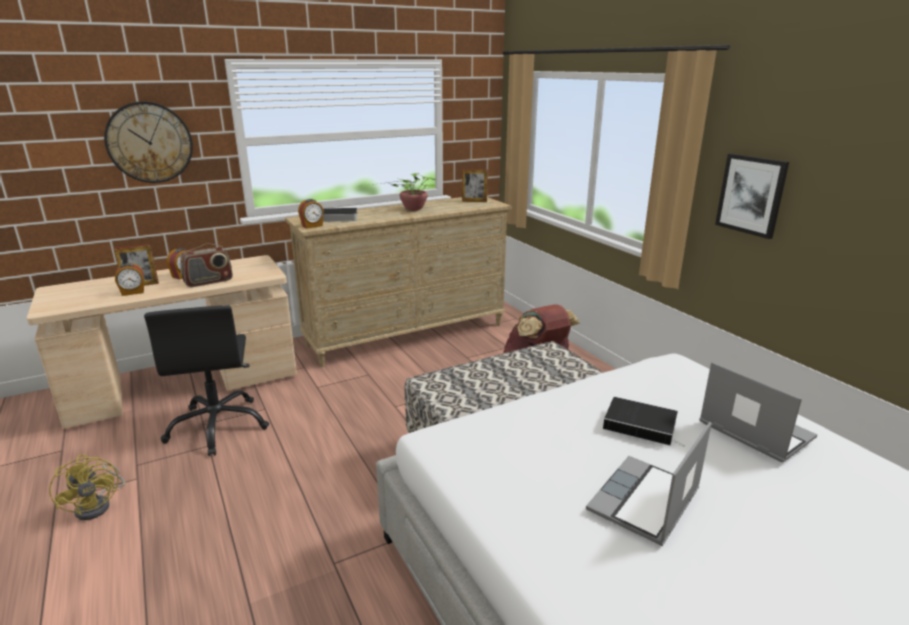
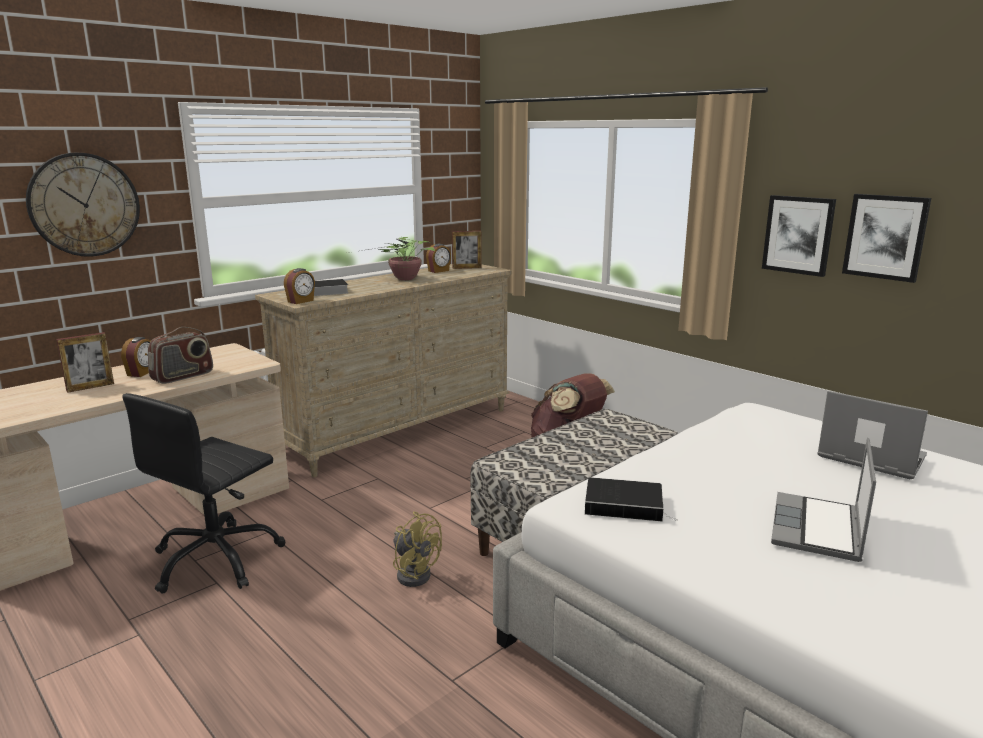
camera: 15 degrees left, 5 degrees down
(99, 505) = (102, 673): yellow fan -> yellow fan (414, 572)
(133, 292) = (87, 396): alarm clock -> alarm clock (439, 271)
(218, 426) = (217, 559): black office chair -> black office chair turned 60 degrees clockwise
(642, 425) = (767, 465): book -> book (626, 504)
(833, 205) = (885, 237): none -> picture

